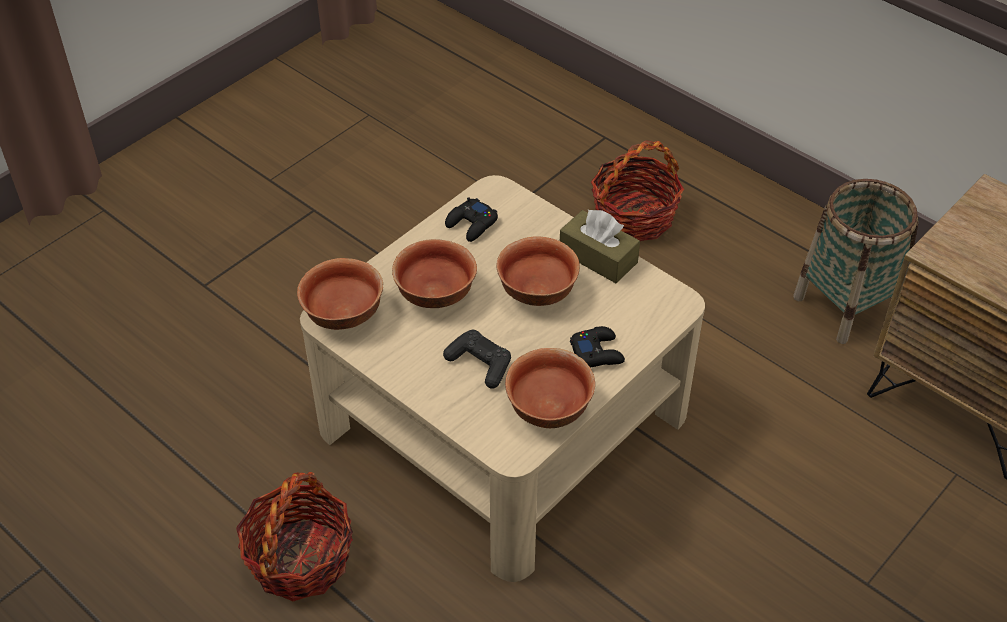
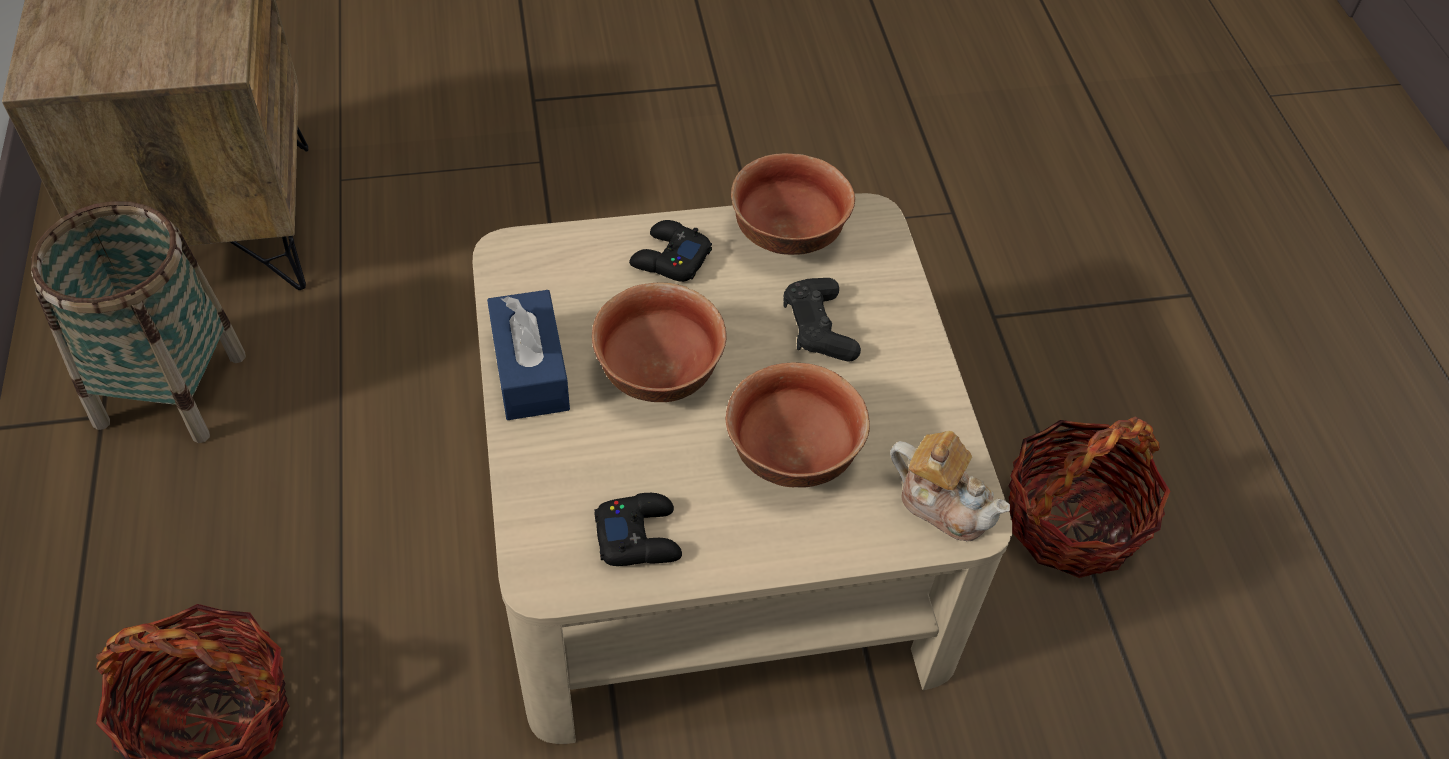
camera: 145 degrees left, 5 degrees up
(344, 316) = (943, 504): bowl -> teapot
(598, 257) = (530, 370): brown tissue box -> blue tissue box

